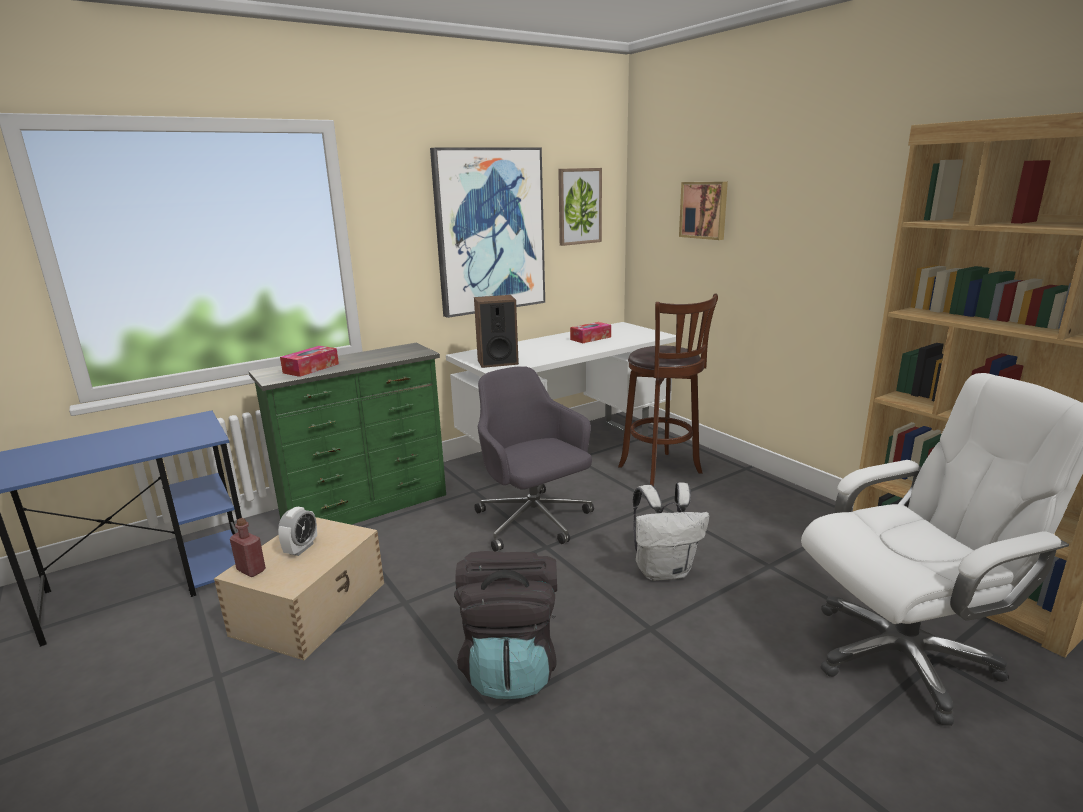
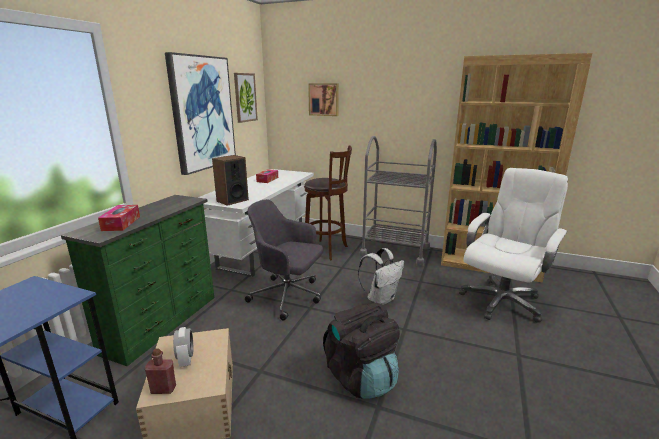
camera: 35 degrees left, 0 degrees up
(780, 503) = (395, 251): none -> grey cart

